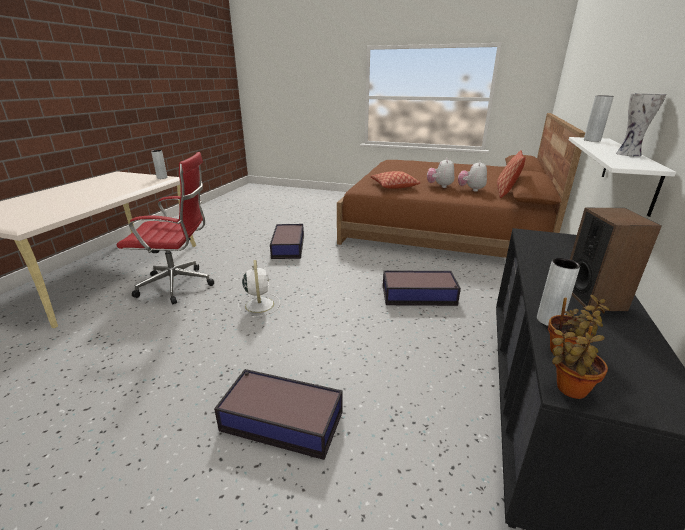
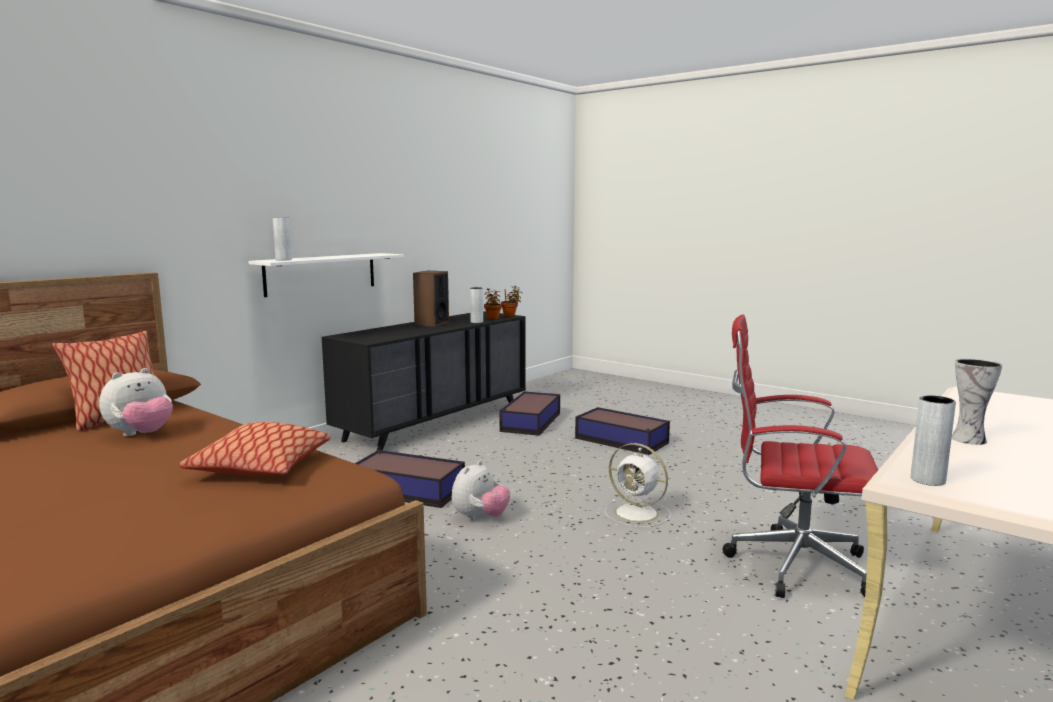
camera: 160 degrees left, 15 degrees down
(259, 304) = (638, 513): white fan -> white fan turned 60 degrees counterclockwise
(288, 247) = (556, 631): storage box -> storage box (530, 422)
(439, 186) = (171, 450): plush toy -> plush toy (480, 517)
(629, 154) = (343, 255): vase -> vase (968, 439)

